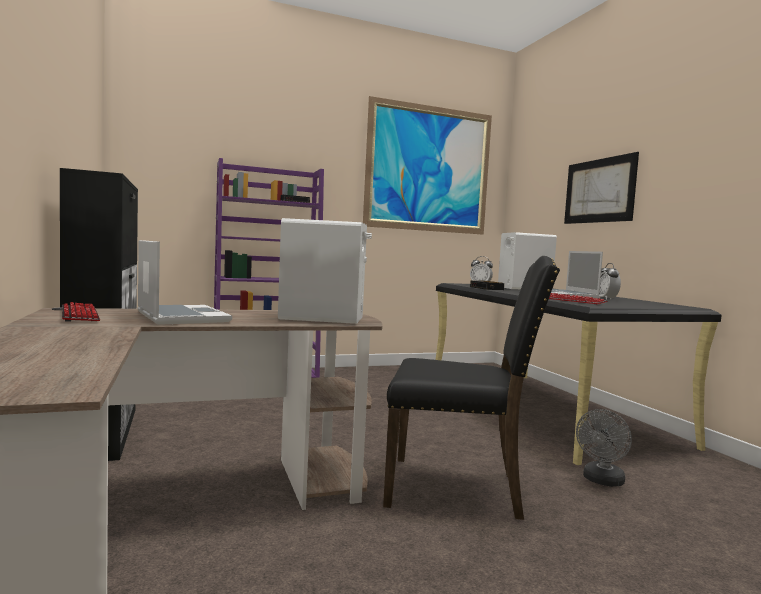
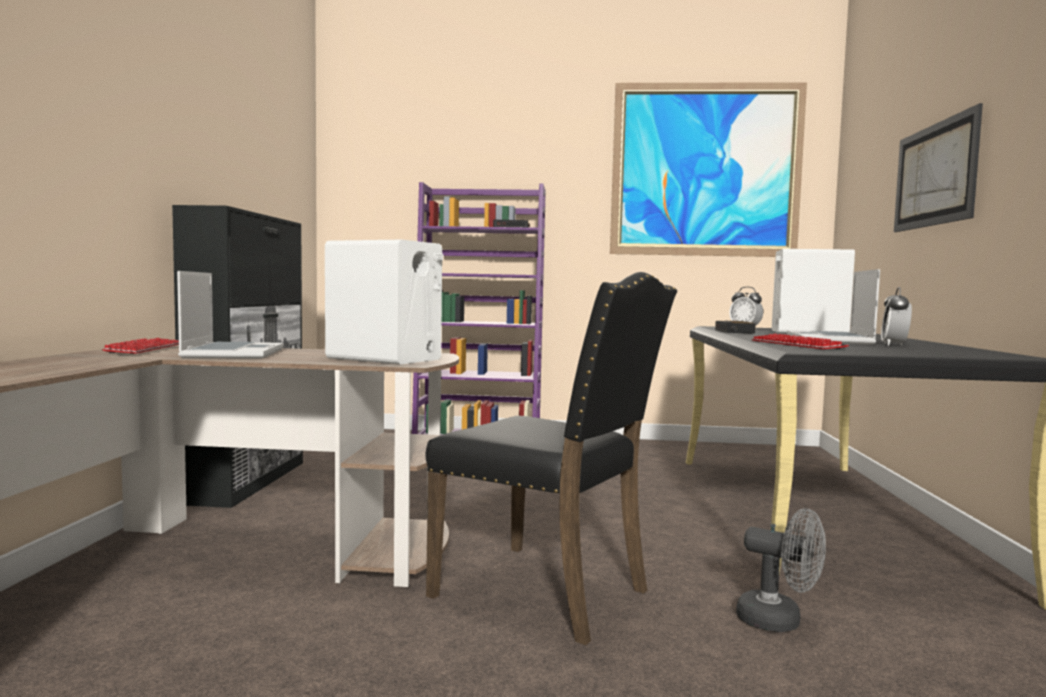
camera: 25 degrees right, 0 degrees up
(602, 481) = (779, 621): grey fan -> grey fan turned 120 degrees counterclockwise

